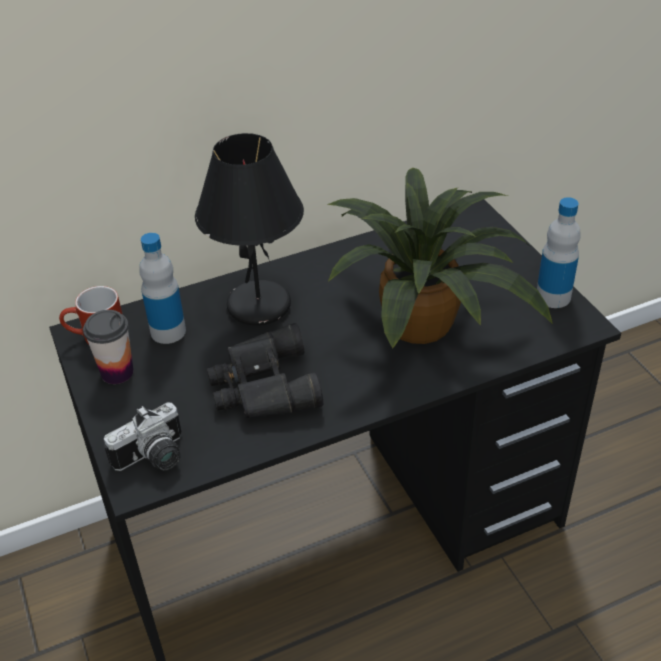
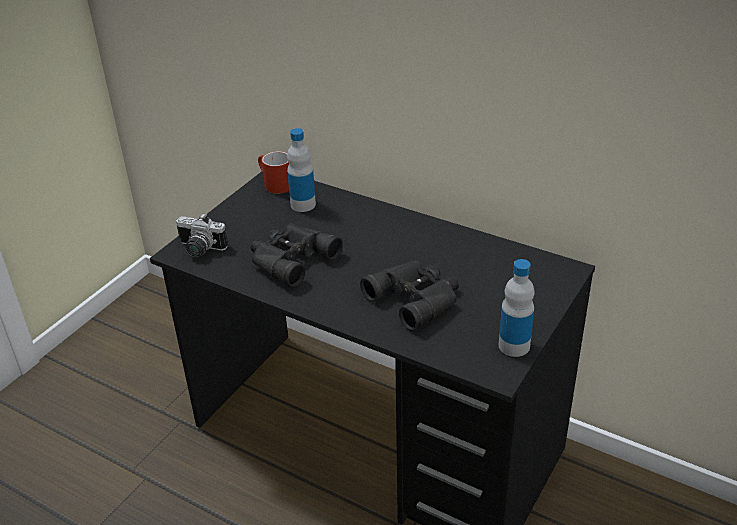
camera: 55 degrees right, 5 degrees down
(117, 372) = (253, 205): cup -> none
(258, 305) = (361, 224): black table lamp -> none
(425, 323) = (416, 298): potted plant -> black binoculars

